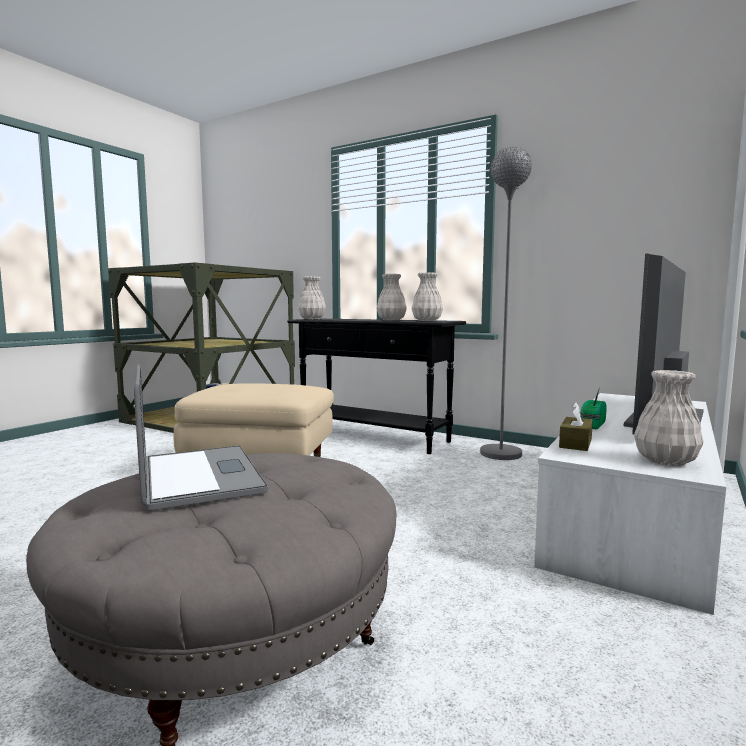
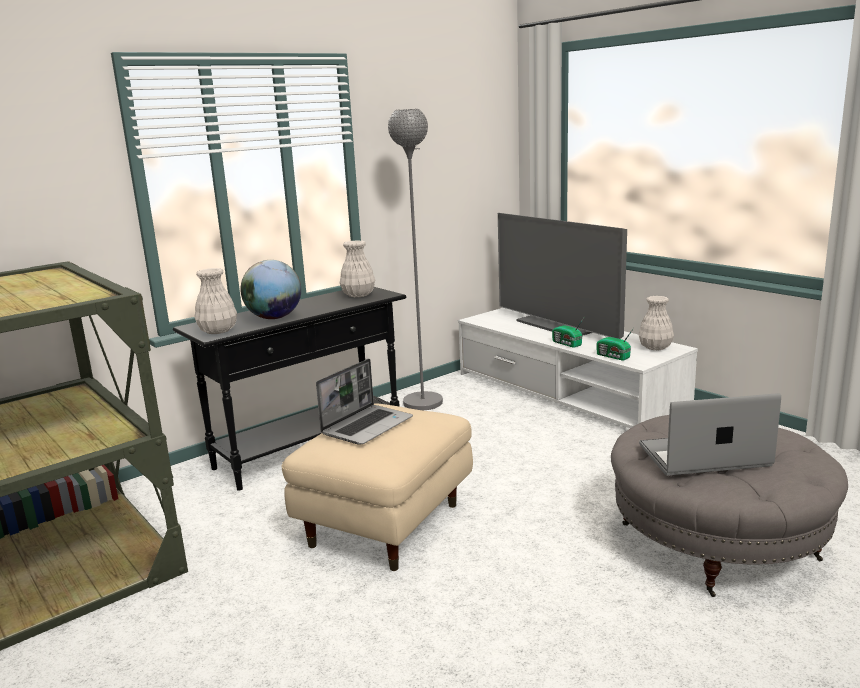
camera: 70 degrees left, 10 degrees up
(263, 384) = (367, 426): none -> laptop
(347, 319) = (274, 318): none -> globe
(391, 320) = (319, 304): white vase -> none
(575, 443) = (613, 356): brown tissue box -> radio

